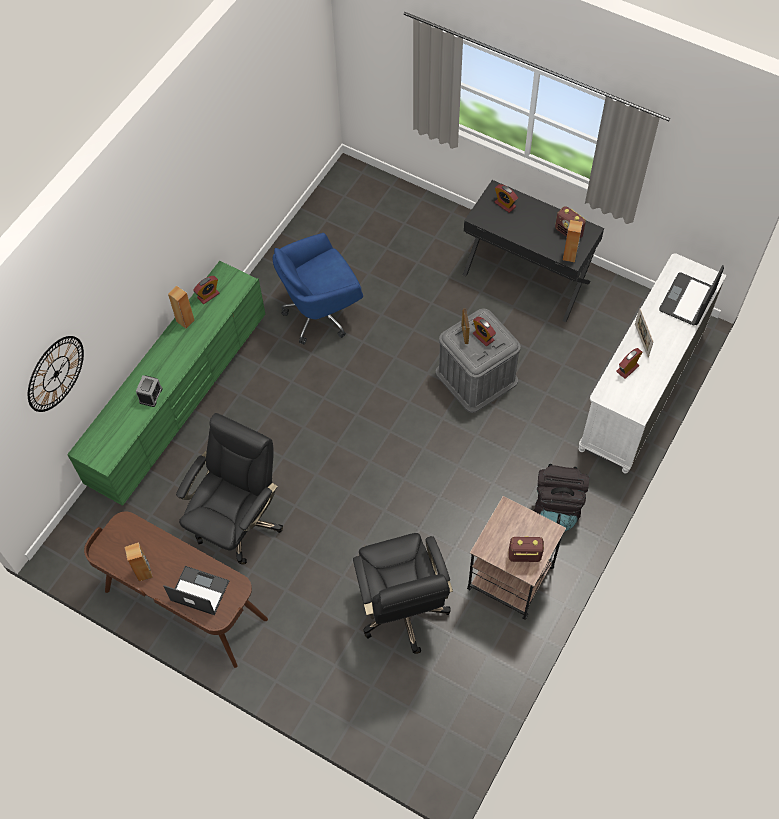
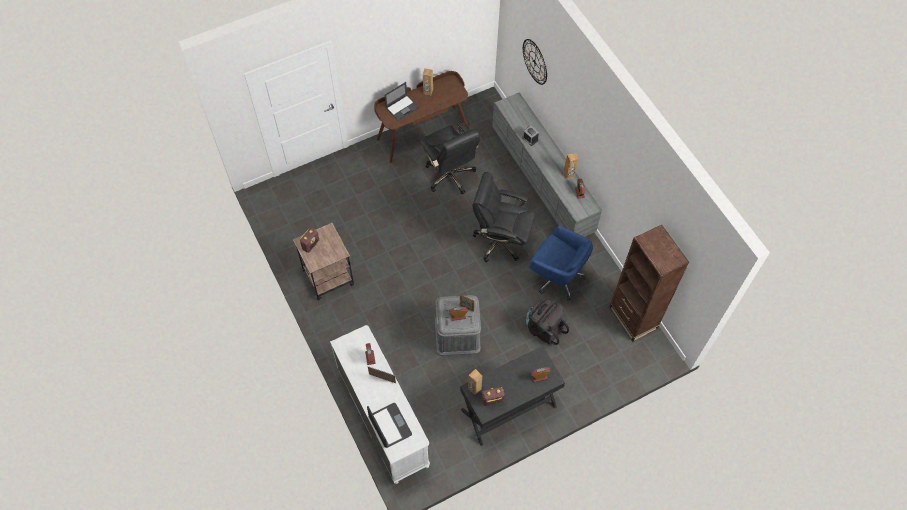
camera: 120 degrees right, 0 degrees up
(180, 403) = (541, 182): green cabinet -> grey cabinet
(321, 217) = (633, 317): none -> brown bookcase
(321, 314) = (556, 278): blue office chair -> blue office chair turned 120 degrees clockwise
(403, 609) = (350, 220): black office chair -> black office chair (500, 242)
(557, 507) = (348, 324): black backpack -> black backpack (544, 328)

